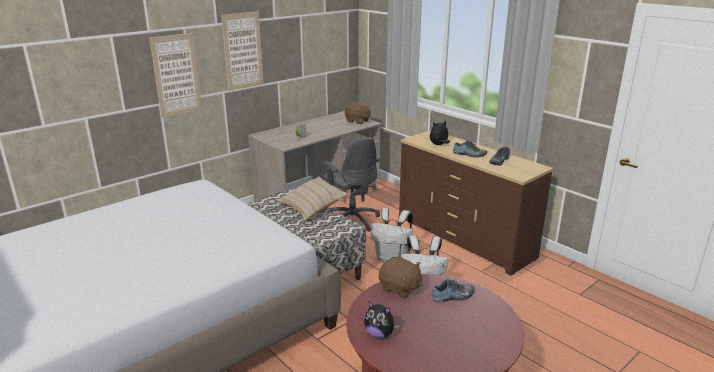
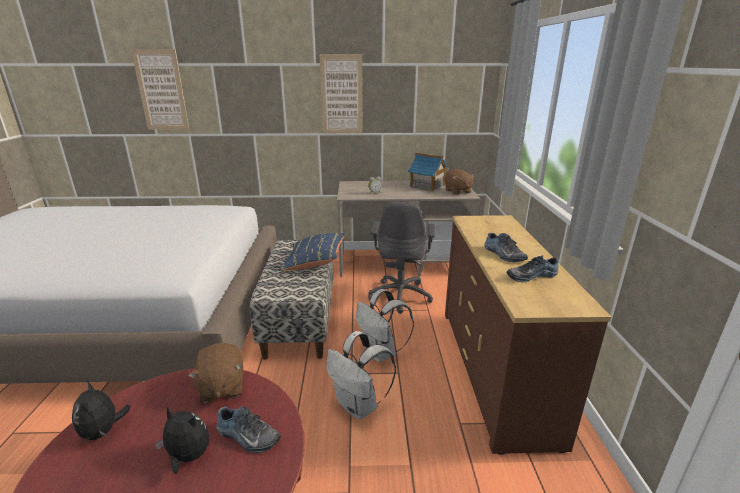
camera: 40 degrees right, 0 degrees up
(176, 75) = (270, 109): picture -> picture (161, 90)
(312, 207) = (314, 262): beige pillow -> blue pillow
(328, 121) = (427, 185): none -> toy house
(439, 145) = (485, 233): plush toy -> plush toy (188, 457)

